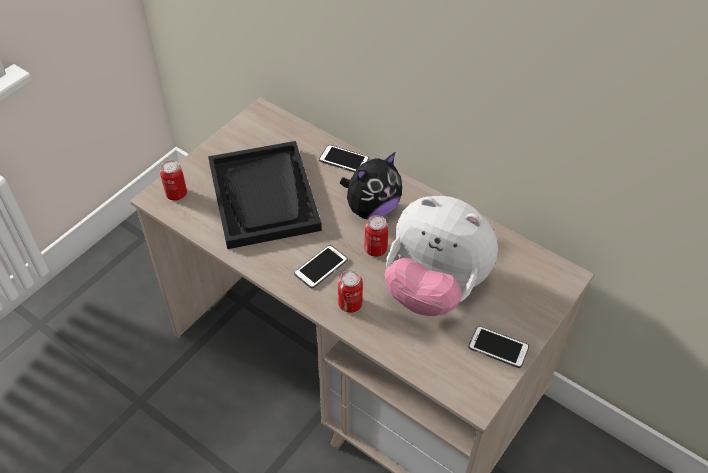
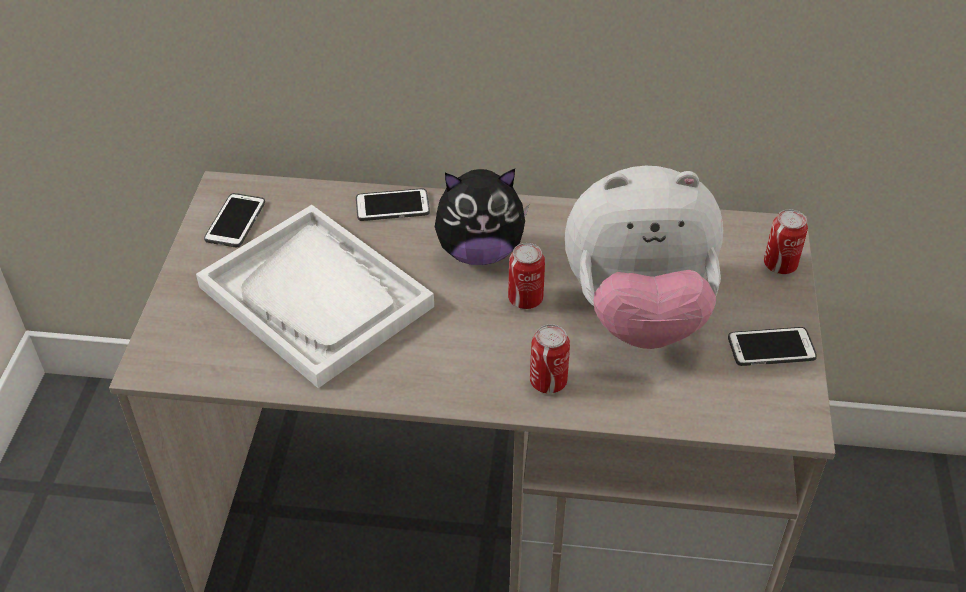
camera: 30 degrees left, 5 degrees down
(176, 194) = (178, 347): can -> can (780, 265)
(264, 196) = (316, 297): black tray -> white tray
(321, 267) = (471, 353): phone -> phone (235, 221)
(371, 209) = (479, 252): plush toy -> plush toy turned 60 degrees clockwise

